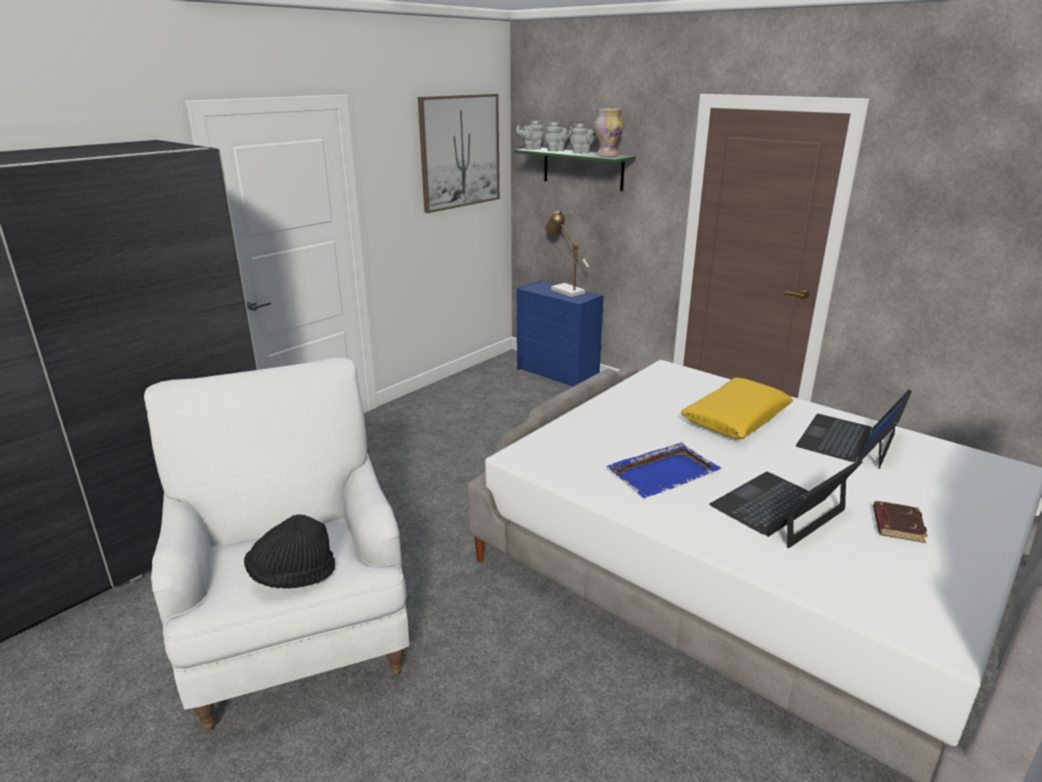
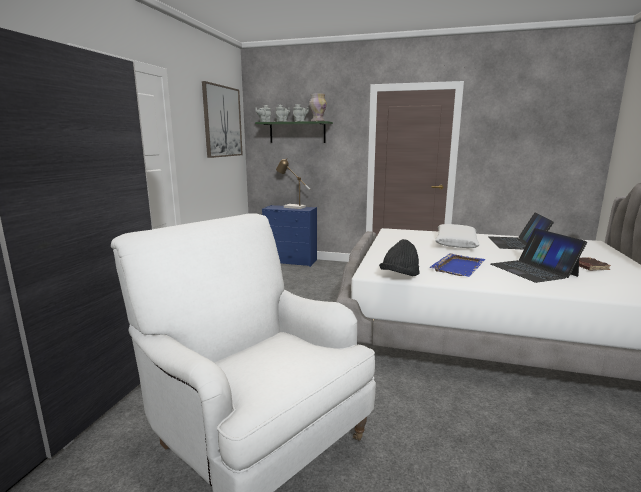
camera: 25 degrees left, 10 degrees down
(292, 575) = (300, 365): black hat -> black hat (399, 276)
(735, 418) = (455, 243): yellow pillow -> white pillow
(779, 508) = (533, 270): laptop -> laptop turned 45 degrees counterclockwise

